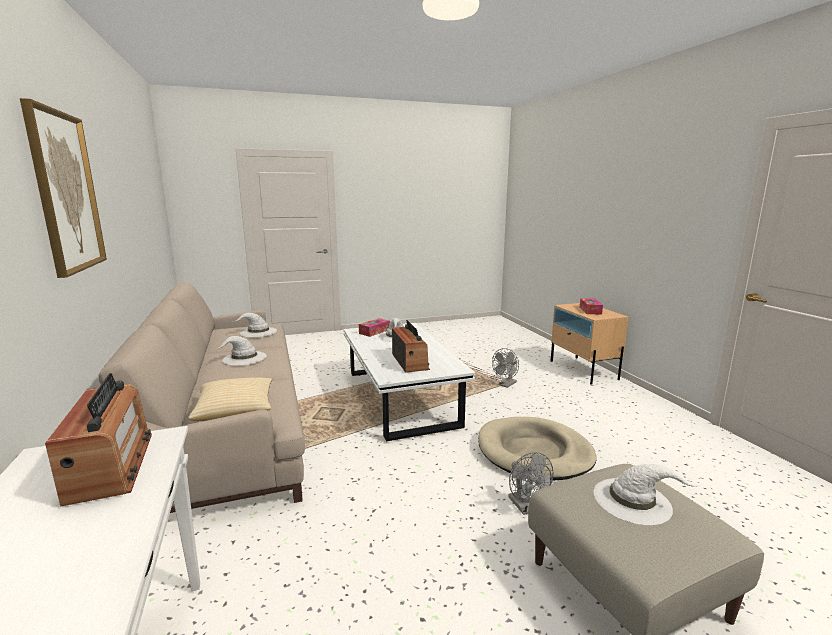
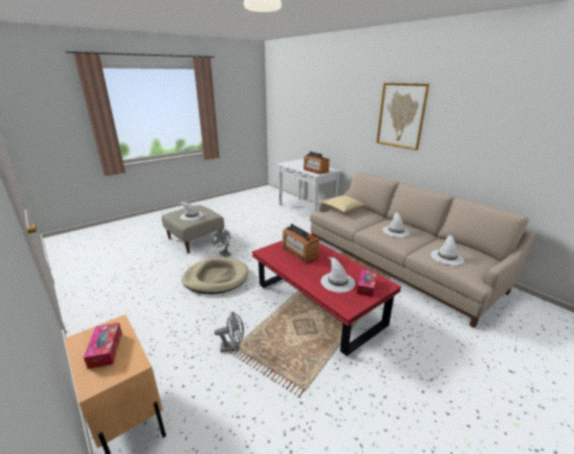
camera: 160 degrees right, 10 degrees up
(400, 398) = (318, 304): white coffee table -> red coffee table
(506, 385) = (233, 347): grey fan -> grey fan turned 60 degrees clockwise

